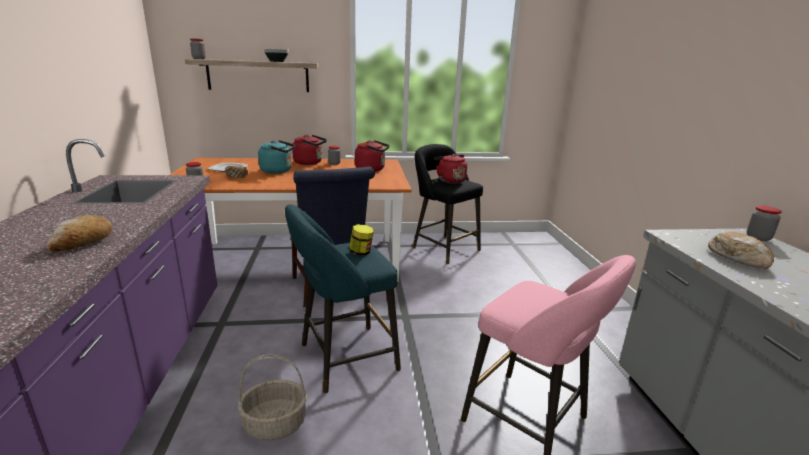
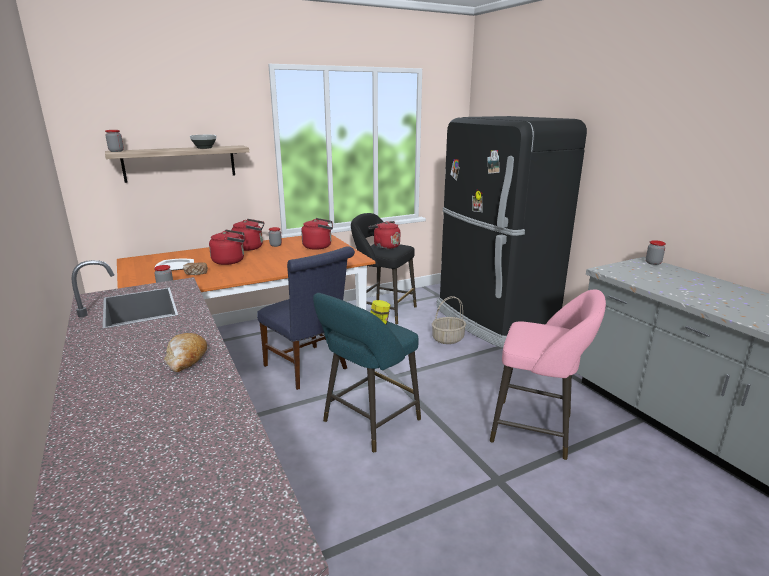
camera: 20 degrees left, 0 degrees up
(276, 423) = (352, 486): basket -> basket (448, 339)
(278, 171) = (230, 261): turquoise kettle -> red kettle
(557, 280) = (492, 320): none -> black fridge
(738, 258) = (652, 279): bread -> none

